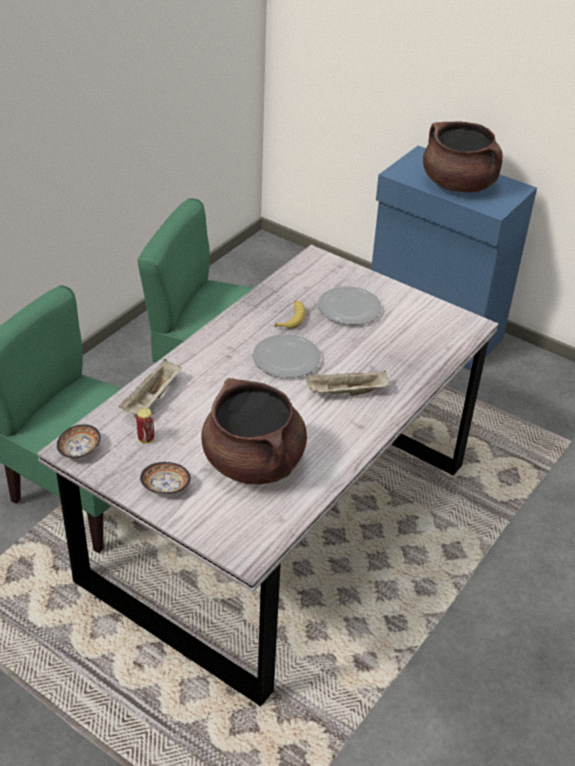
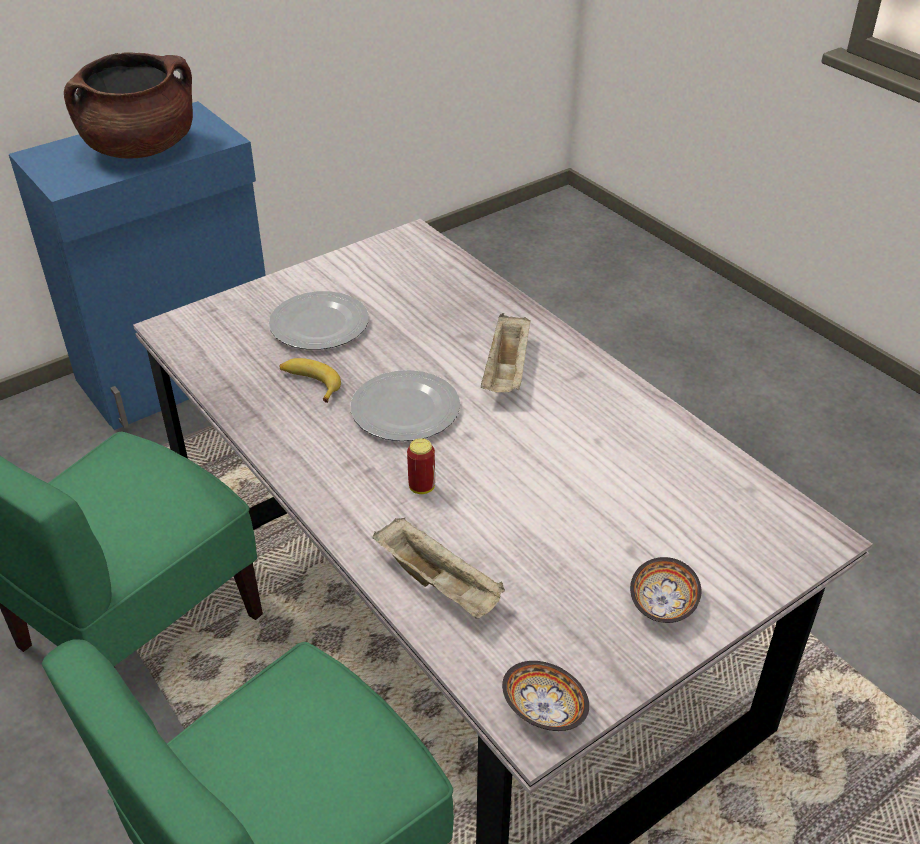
camera: 70 degrees left, 0 degrees up
(146, 439) = (540, 609): can -> can (422, 487)
(254, 463) = (629, 492): brown cooking pot -> none

